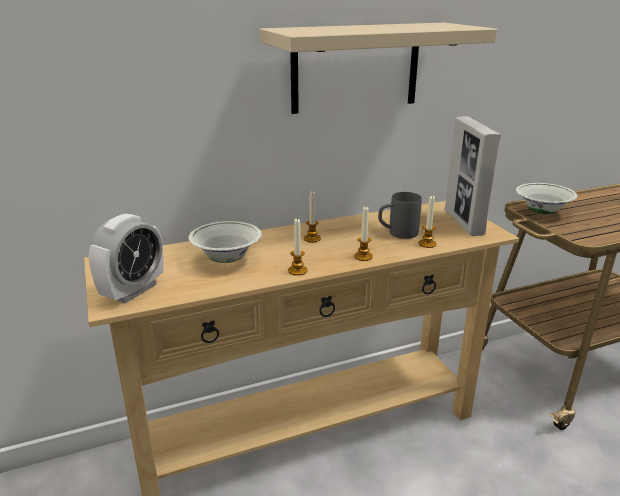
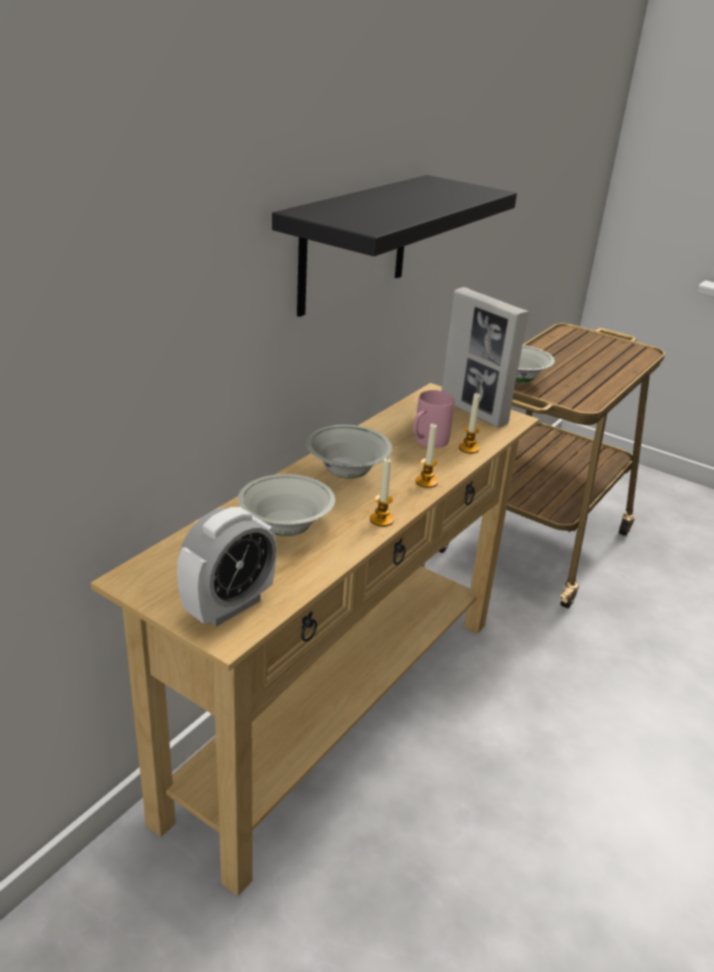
camera: 35 degrees left, 5 degrees up
(133, 291) = (229, 606): alarm clock -> alarm clock turned 45 degrees clockwise
(312, 239) = (347, 473): candle -> white bowl
(356, 67) = (354, 244): beige shelf -> black shelf
(397, 234) = (426, 443): grey mug -> pink mug

